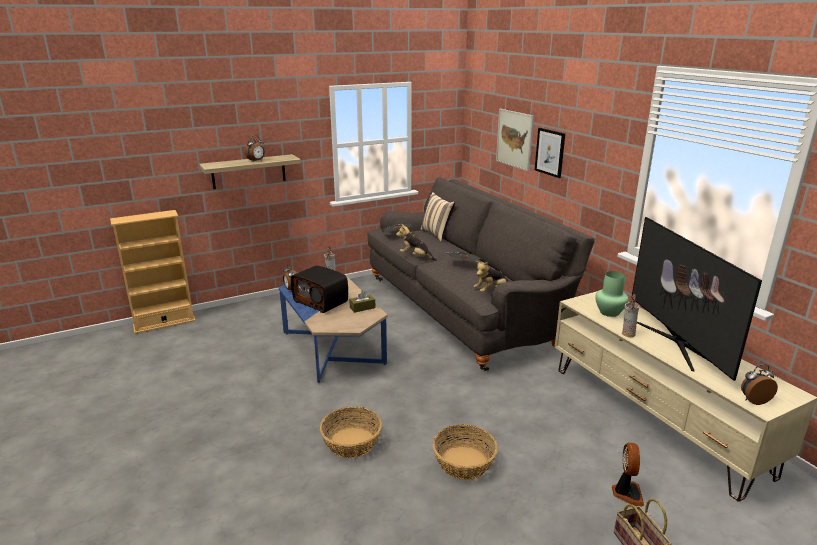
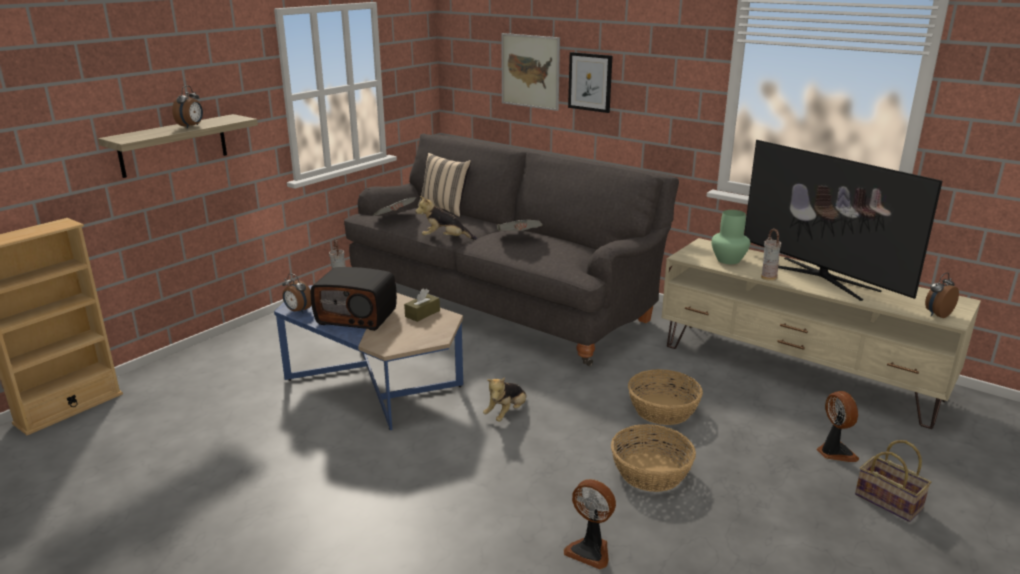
camera: 25 degrees left, 0 degrees up
(352, 442) = (499, 489): basket -> basket (663, 409)
(375, 504) = (590, 550): none -> fan
(491, 291) = (577, 262): plush toy -> plush toy (506, 413)

